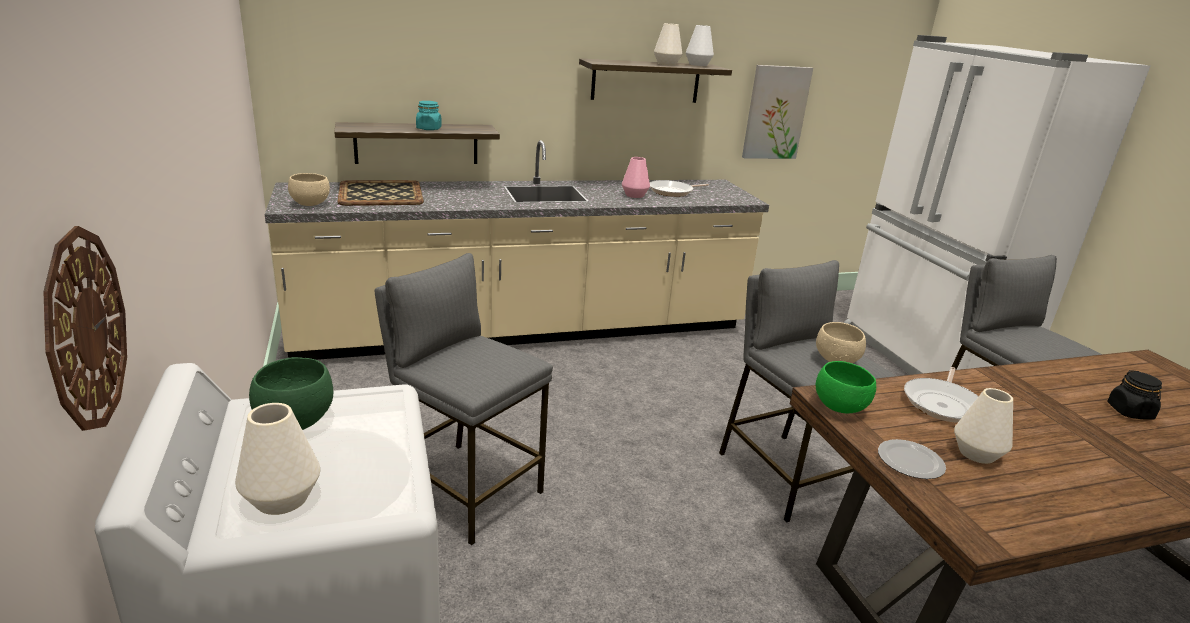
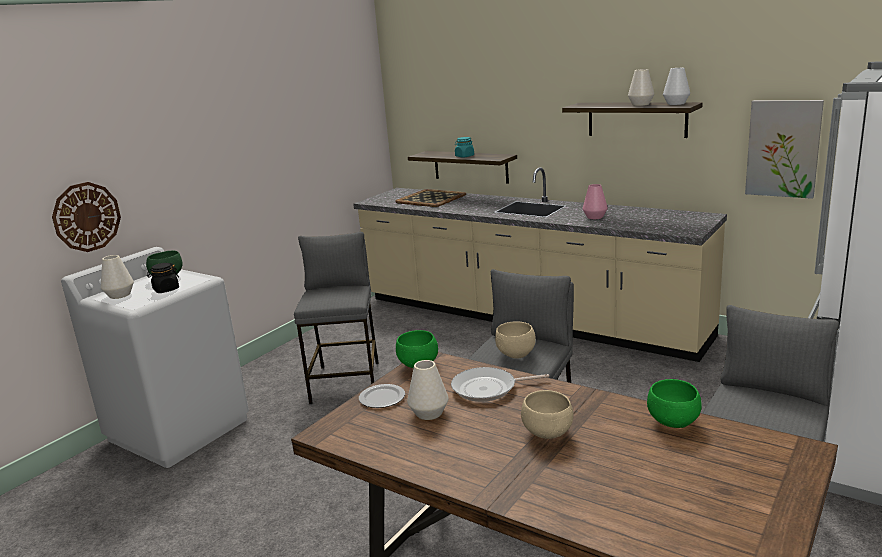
camera: 55 degrees right, 5 degrees down
(311, 204) = (384, 200): beige bowl -> beige bowl (549, 433)
(673, 191) = (637, 218): frying pan -> none
(1081, 373) = (674, 423): none -> green bowl
(1130, 412) = (626, 454): black jar -> black jar (166, 290)

